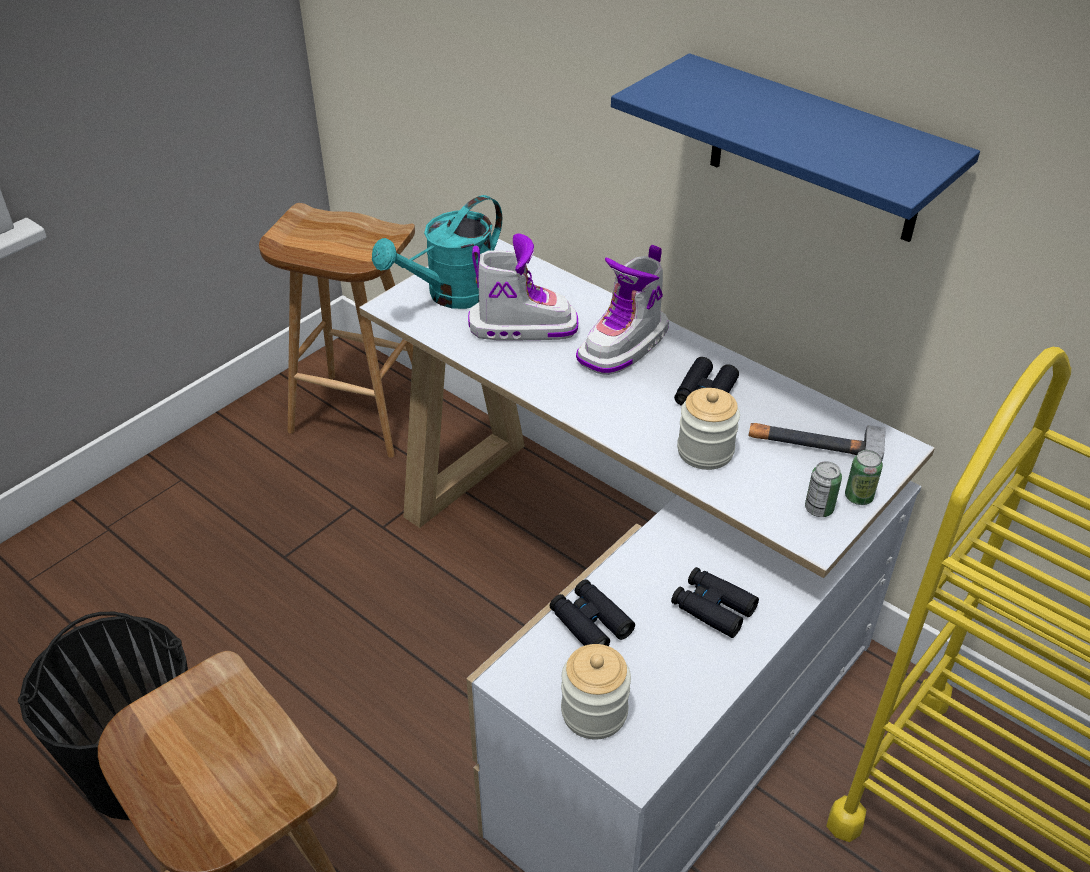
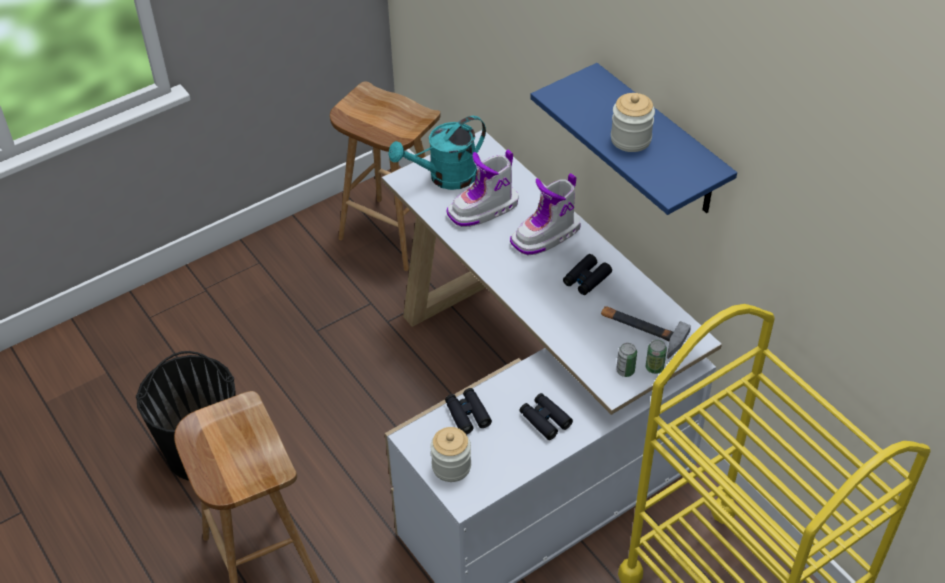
camera: 15 degrees right, 5 degrees up
(522, 327) = (484, 210): boot -> boot turned 135 degrees clockwise
(705, 451) = (569, 320): jar -> jar (630, 139)

